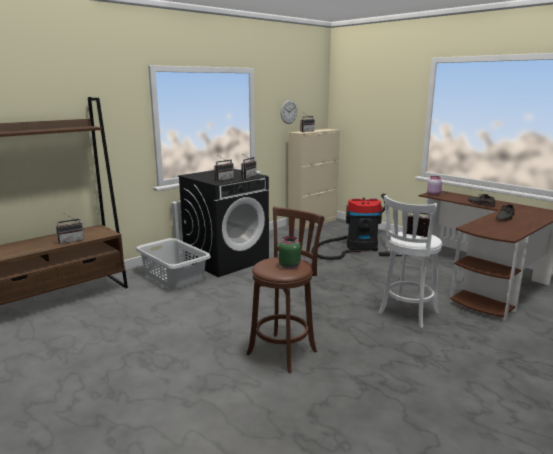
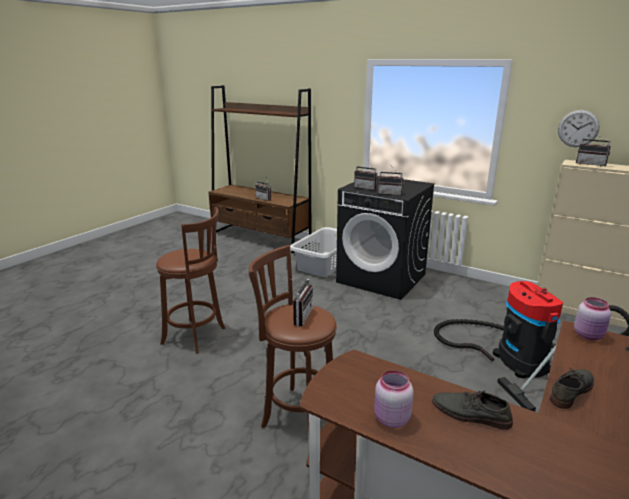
camera: 75 degrees right, 5 degrees up
(289, 266) = (179, 258): green jar -> none
(407, 314) = (297, 413): white stool -> brown stool
(516, 228) = (390, 419): none -> pink jar

